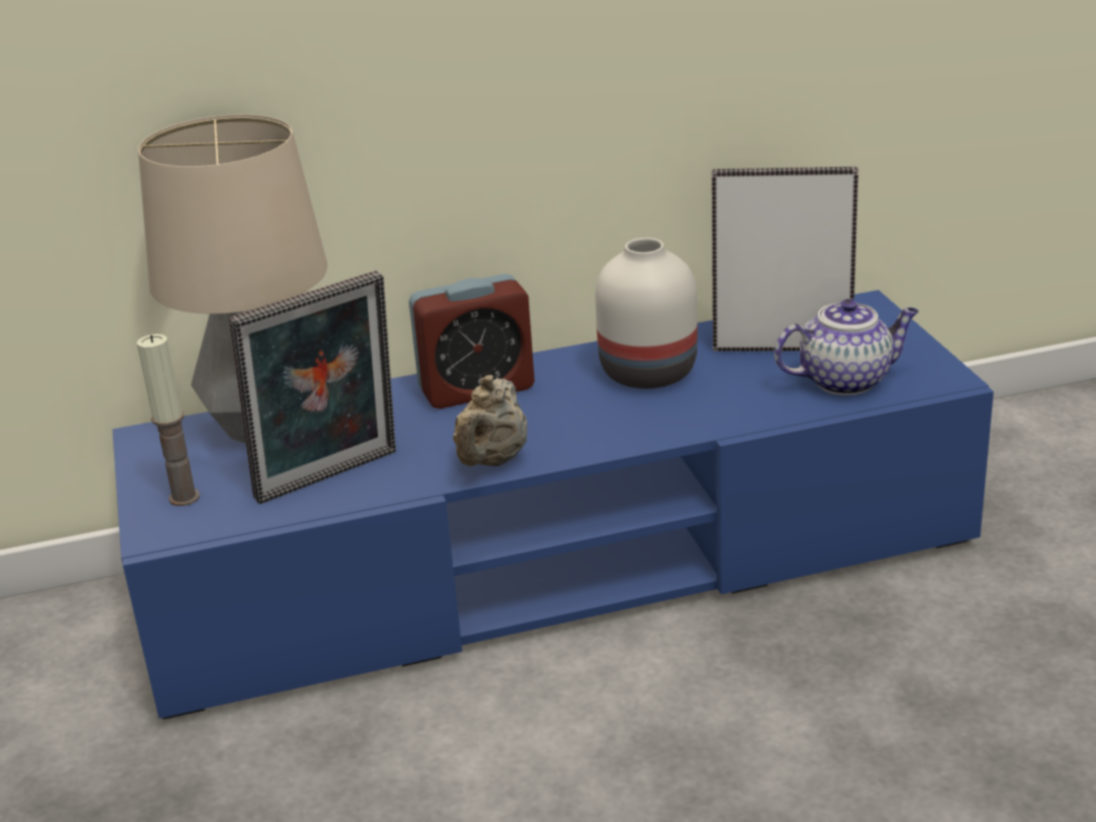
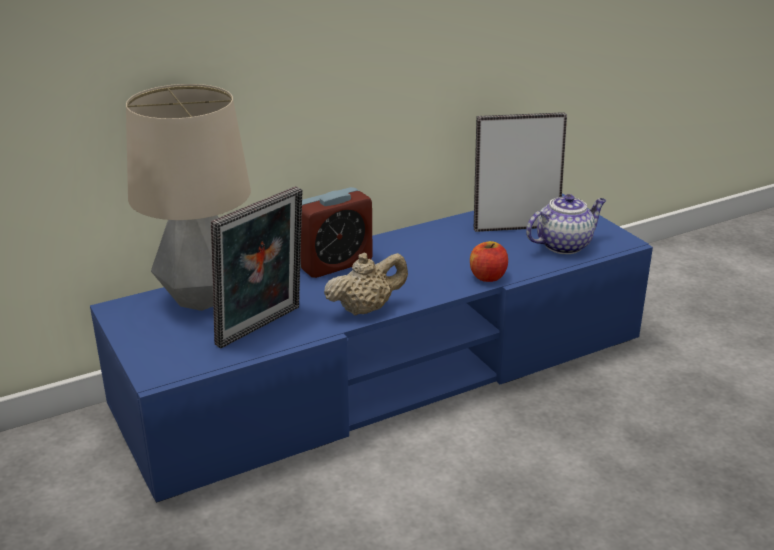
camera: 15 degrees left, 0 degrees up
(184, 497) = (164, 348): candle -> none
(492, 461) = (366, 309): beige teapot -> beige teapot turned 120 degrees counterclockwise
(648, 373) = (441, 248): white vase -> none
(699, 423) = (487, 276): none -> apple

